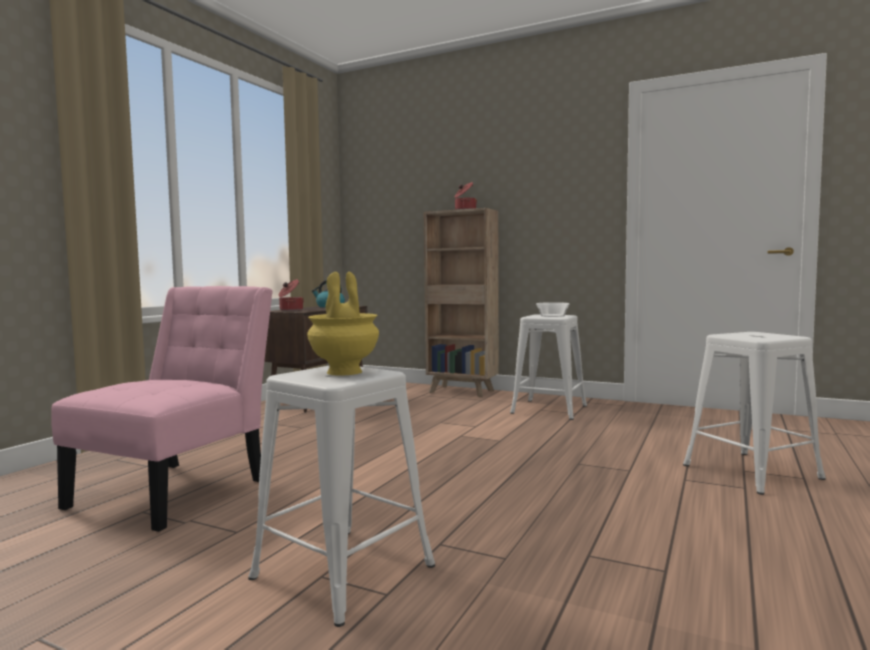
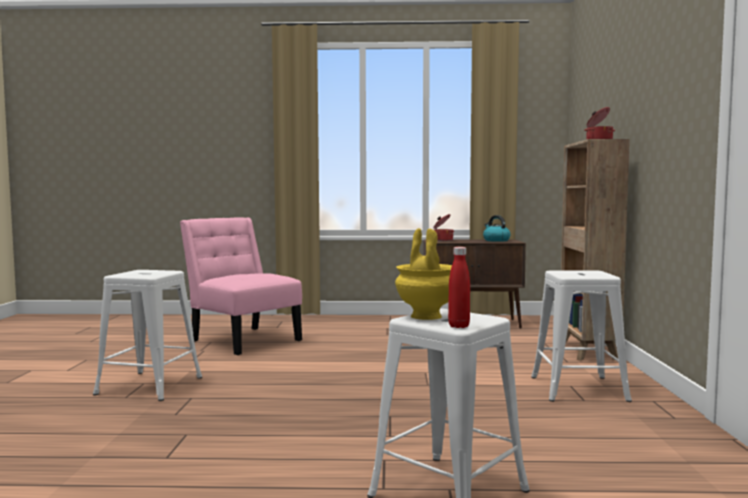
camera: 65 degrees right, 0 degrees up
(177, 490) = (243, 340): pink chair -> pink chair turned 135 degrees counterclockwise
(343, 372) = (150, 273): yellow vase -> yellow vase (425, 316)
(553, 316) = (584, 274): bowl -> none
(789, 336) = (459, 326): none -> red bottle

